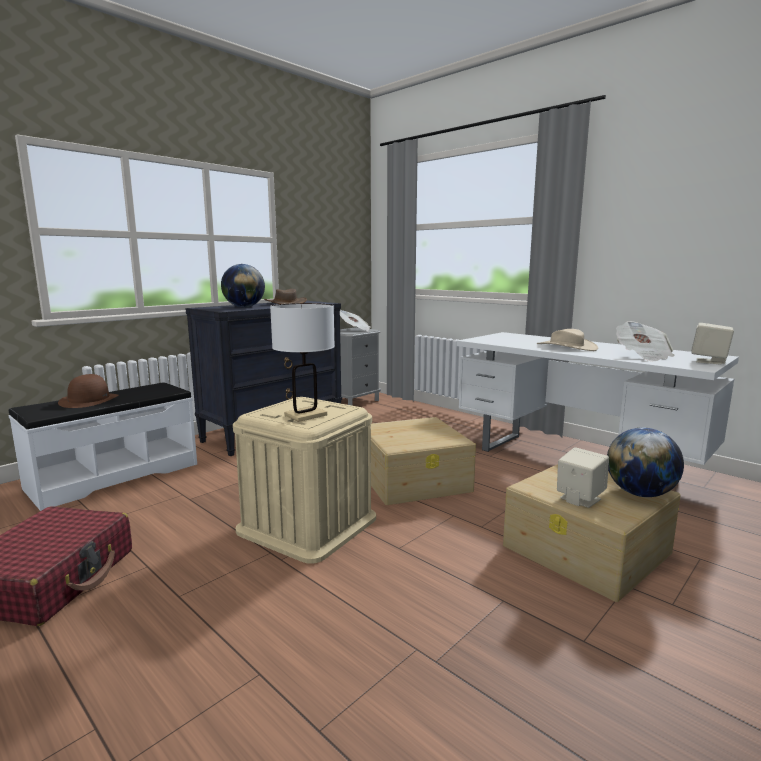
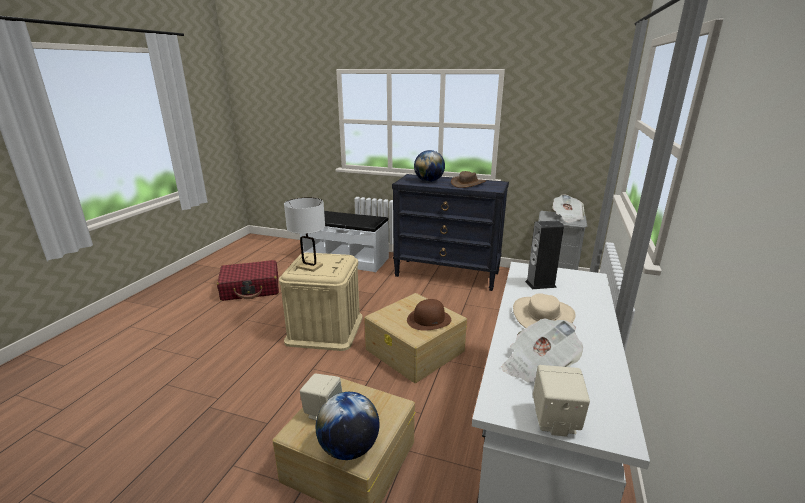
camera: 65 degrees right, 10 degrees up
(89, 400) = (337, 216): brown hat -> brown hat (429, 319)
(510, 341) = (540, 284): none -> speaker

